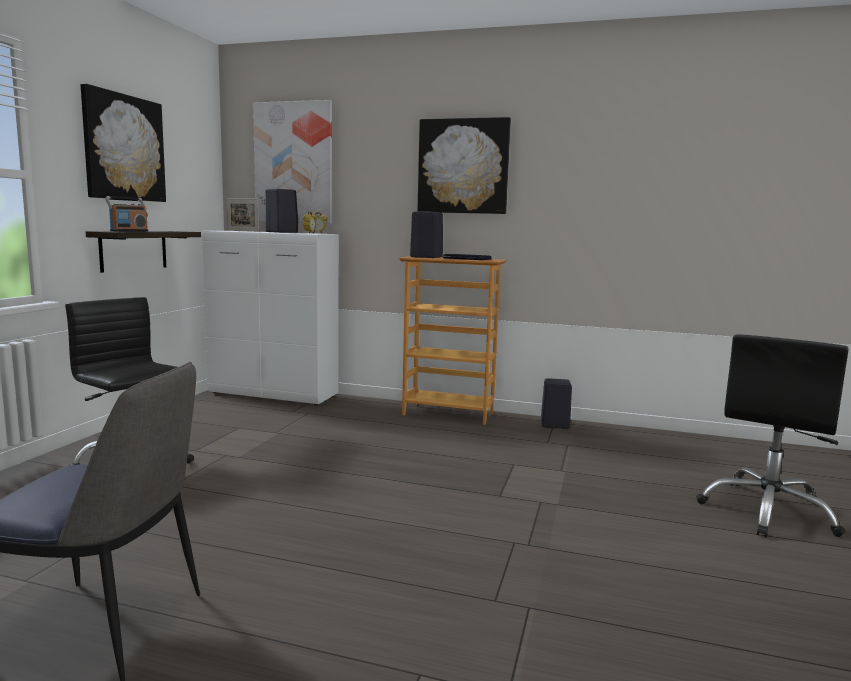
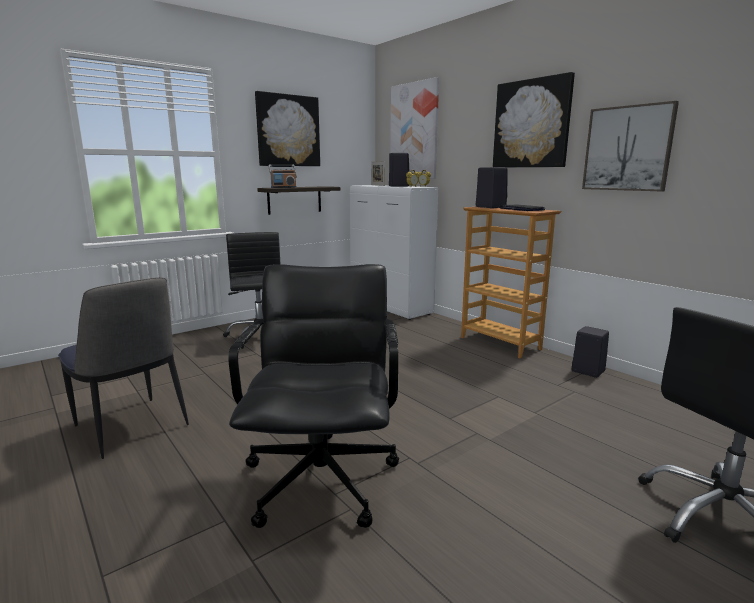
camera: 35 degrees right, 5 degrees up
(463, 592) = (323, 479): none -> black office chair
(570, 198) = (627, 148): none -> picture

